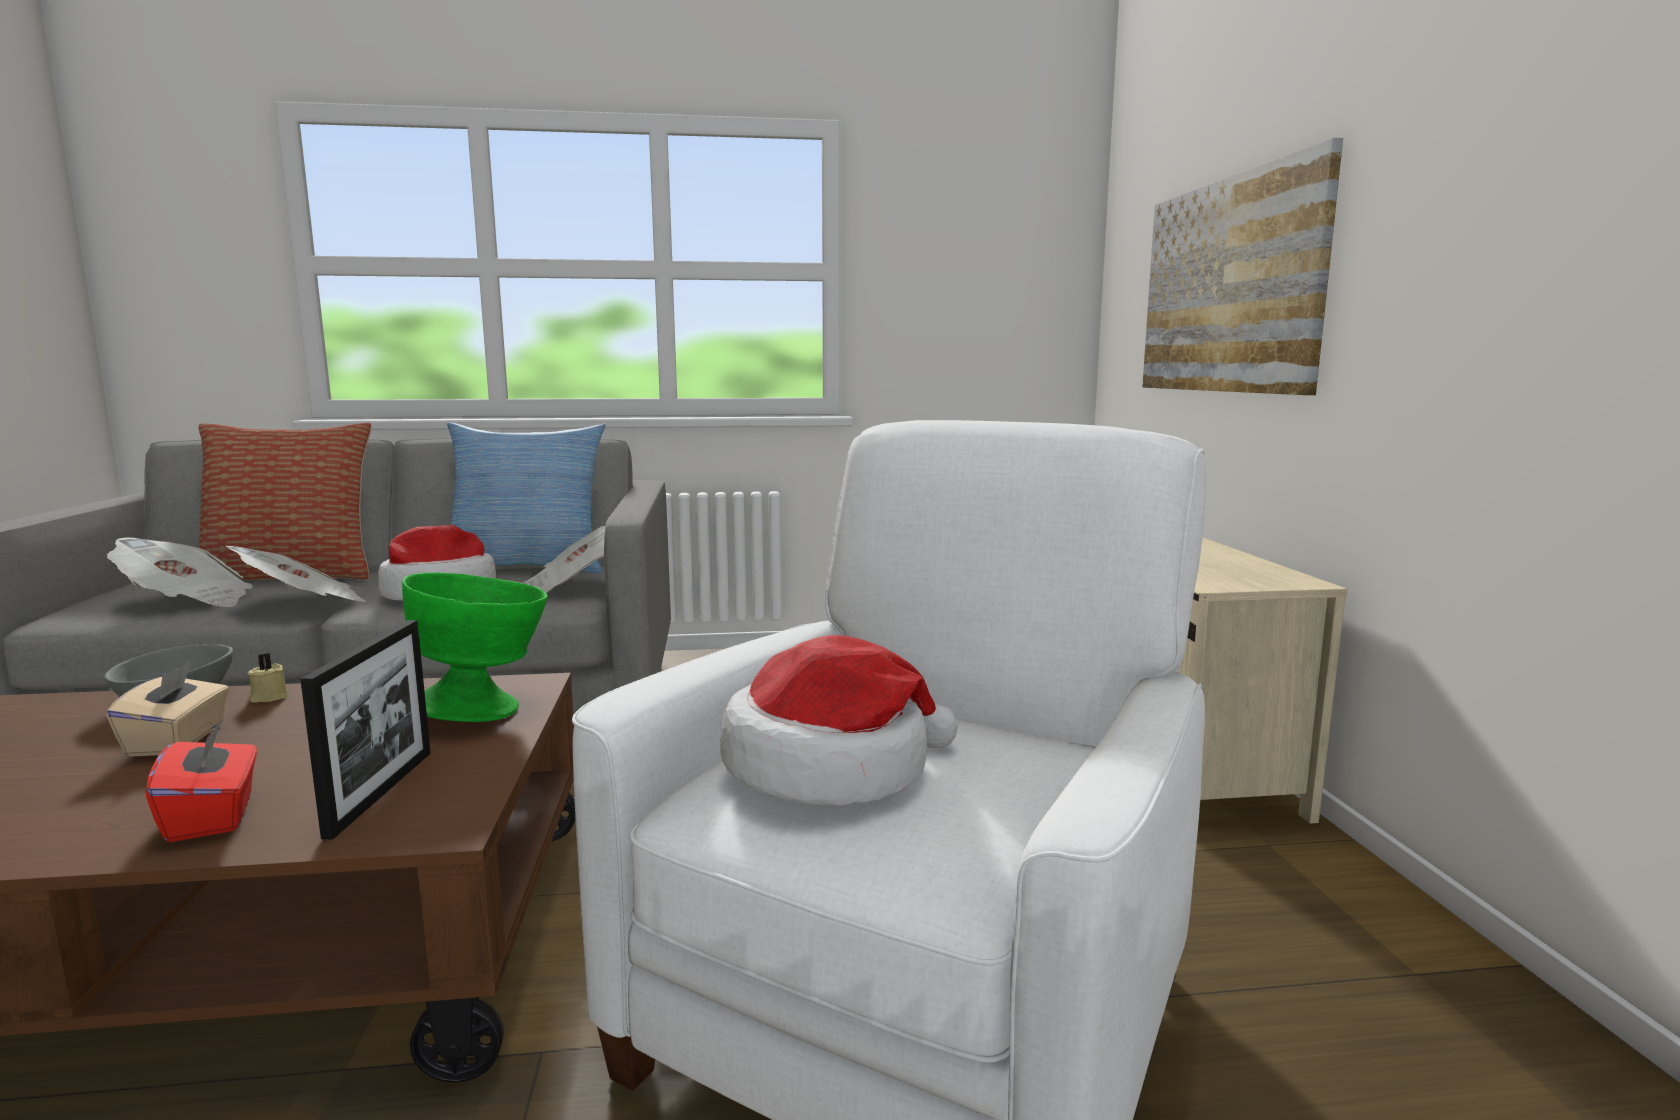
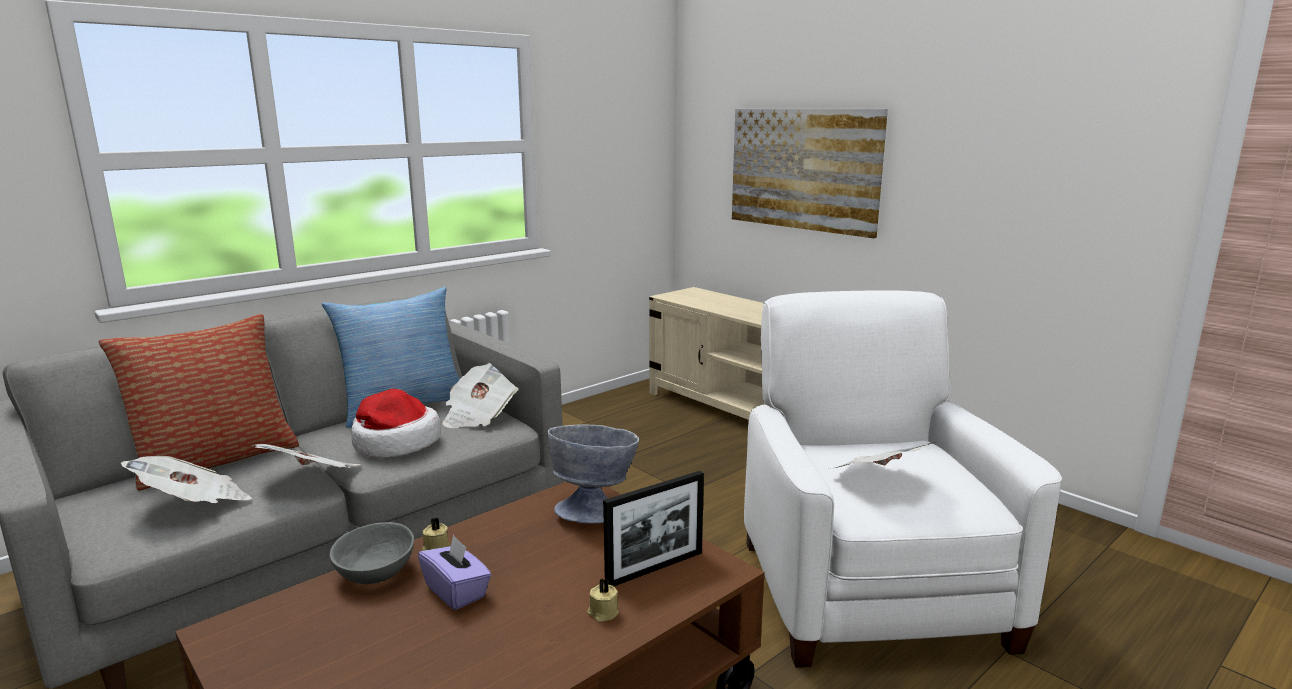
camera: 35 degrees left, 5 degrees up
(178, 740) = (456, 591): beige tissue box -> purple tissue box
(213, 816) = (602, 613): red tissue box -> beige candle
(381, 792) = (655, 568): picture frame -> picture frame turned 90 degrees clockwise
(486, 709) = (594, 510): green bowl -> grey bowl
(832, 767) = (877, 480): hat -> newspaper

